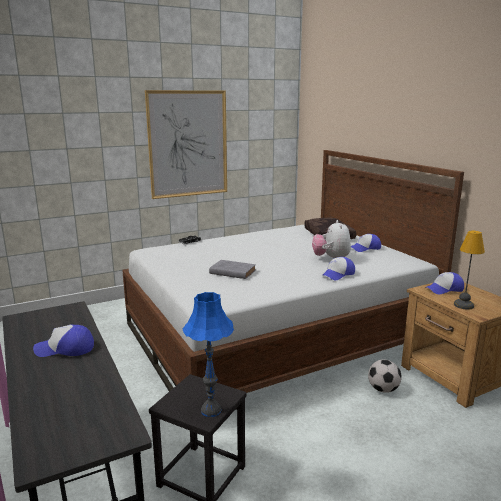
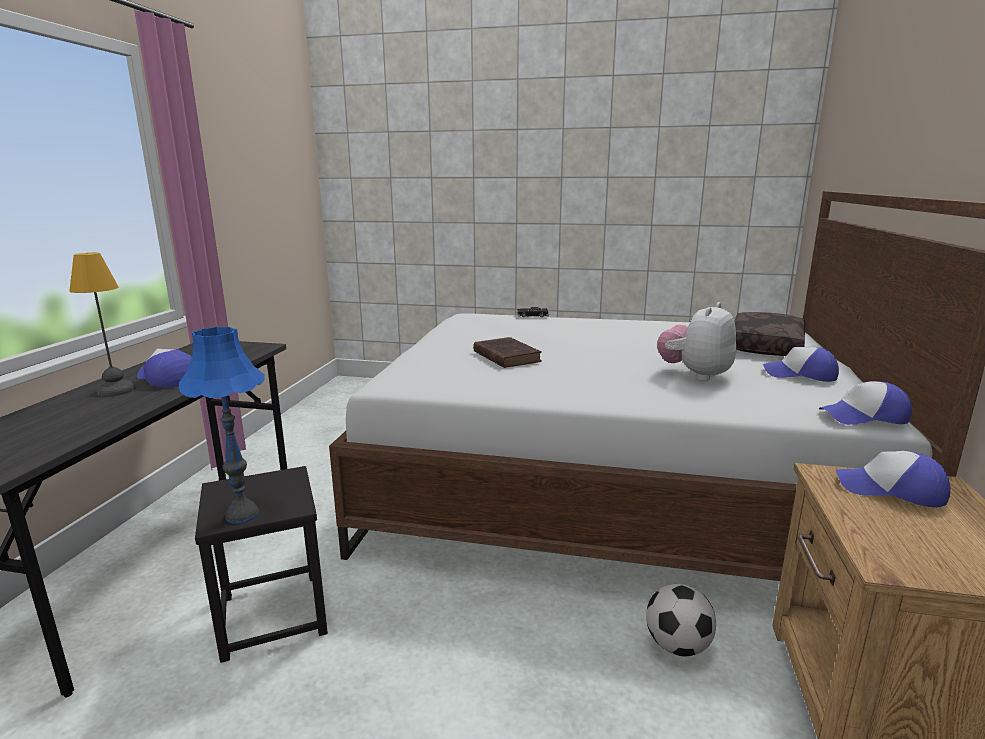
camera: 40 degrees right, 0 degrees up
(188, 144) = (595, 179): picture -> none
(231, 272) = (505, 356): grey book -> brown book
(338, 274) = (658, 397): cap -> cap (864, 416)
(464, 305) = (886, 534): table lamp -> table lamp (116, 391)

